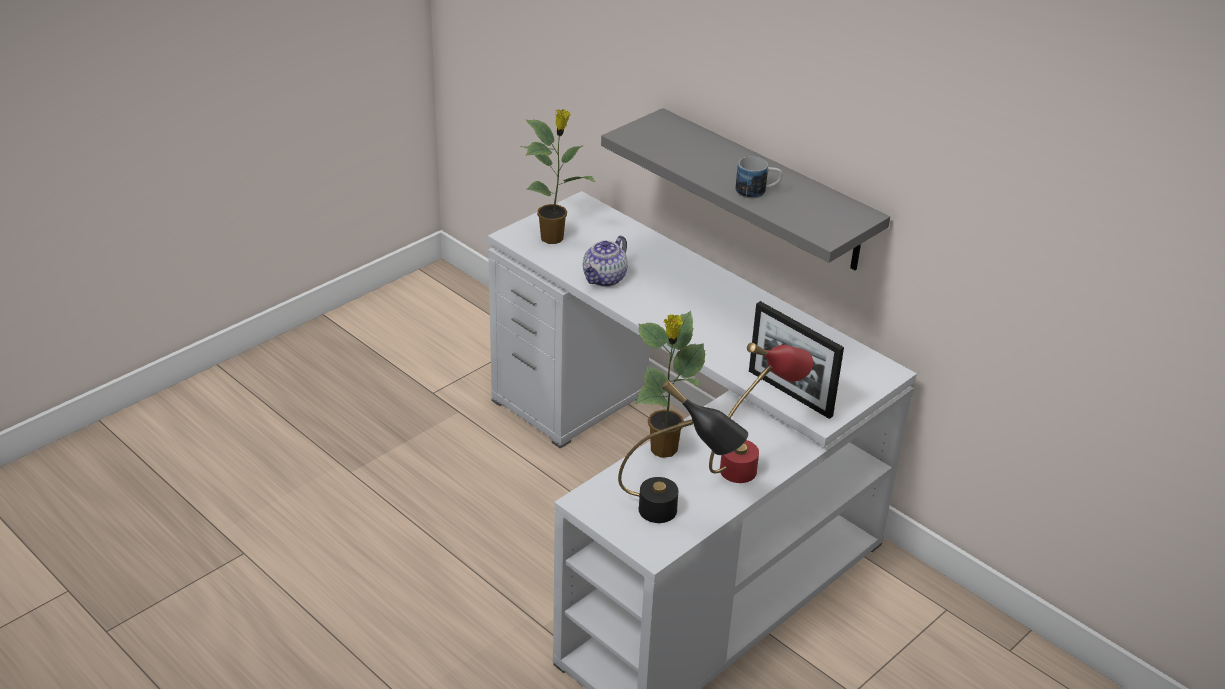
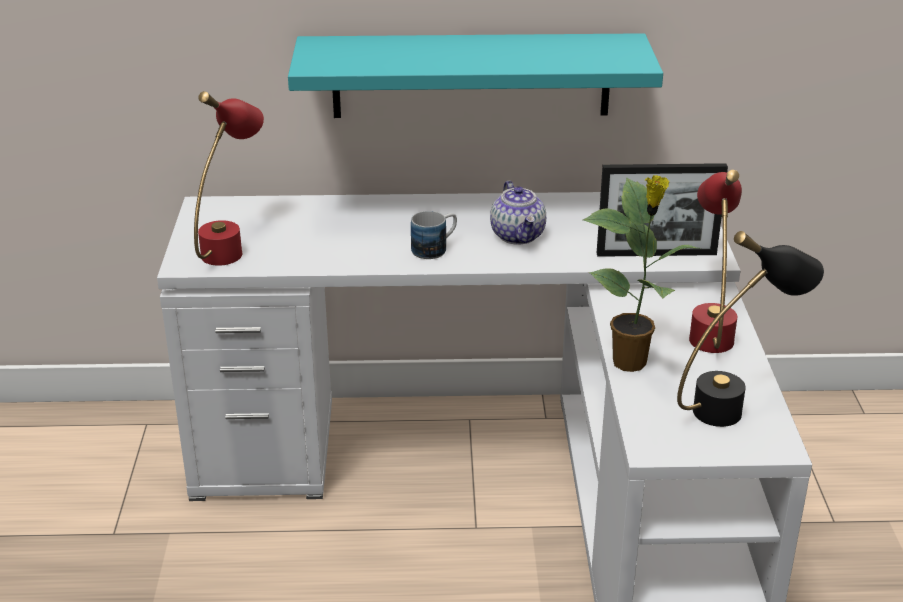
camera: 45 degrees left, 5 degrees down
(553, 238) = (231, 246): potted plant -> red table lamp
(605, 279) = (345, 253): teapot -> teapot (518, 236)
(757, 192) = (517, 59): mug -> mug (435, 248)
(766, 190) = (471, 75): grey shelf -> turquoise shelf

